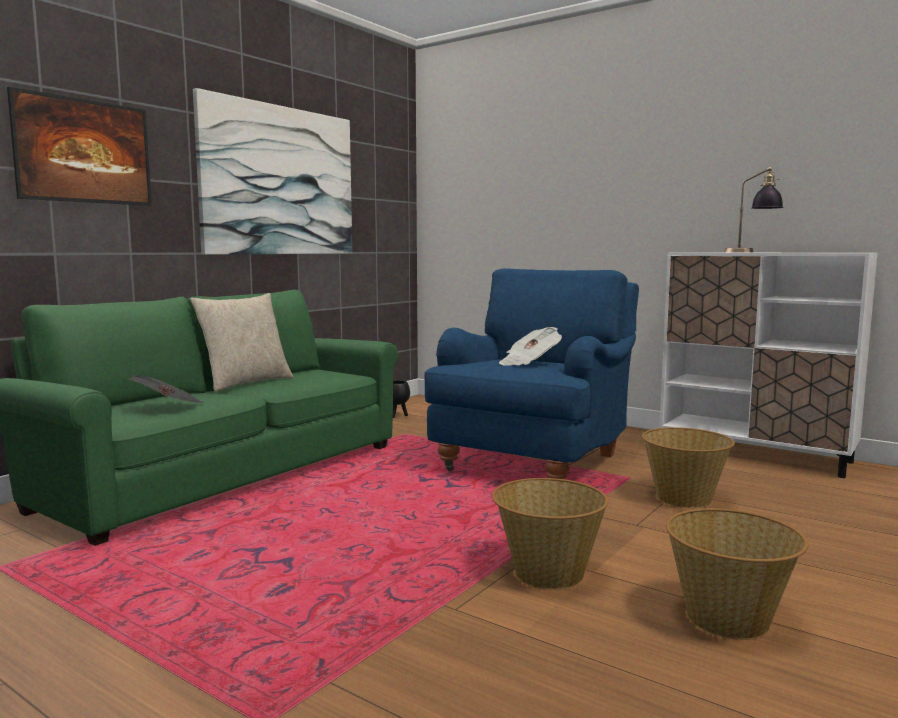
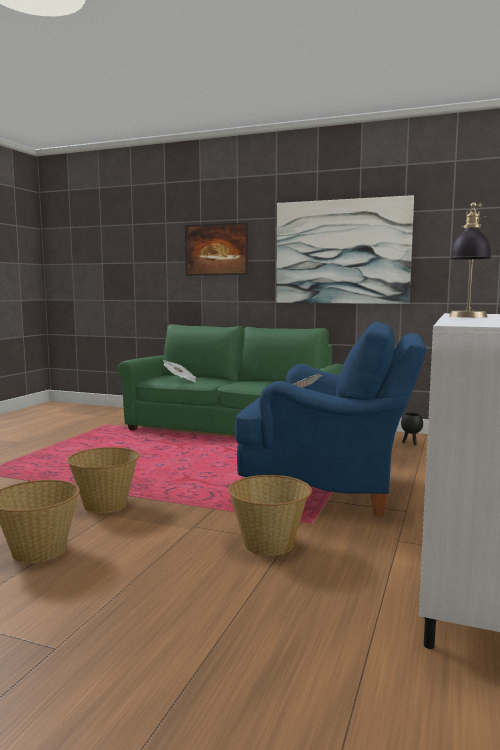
camera: 75 degrees right, 0 degrees up
(245, 383) = (255, 381): beige pillow -> none

